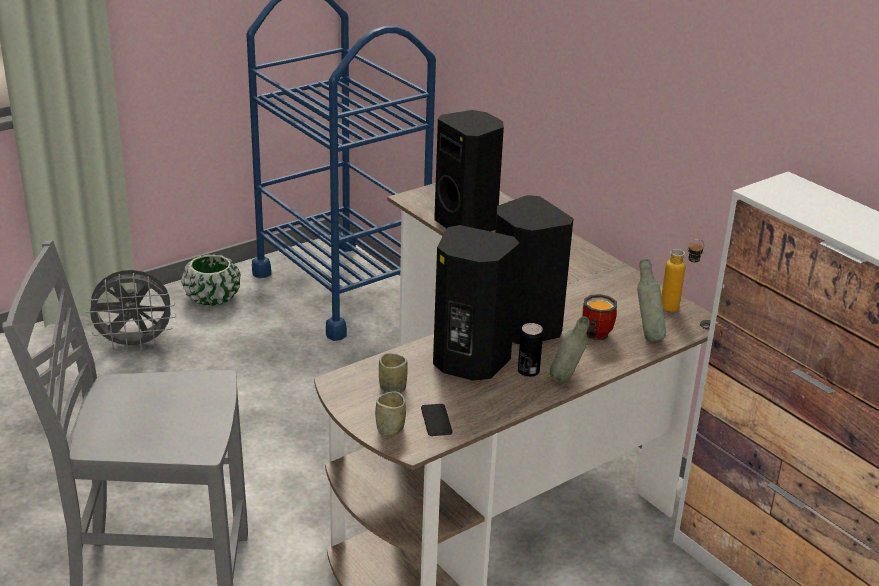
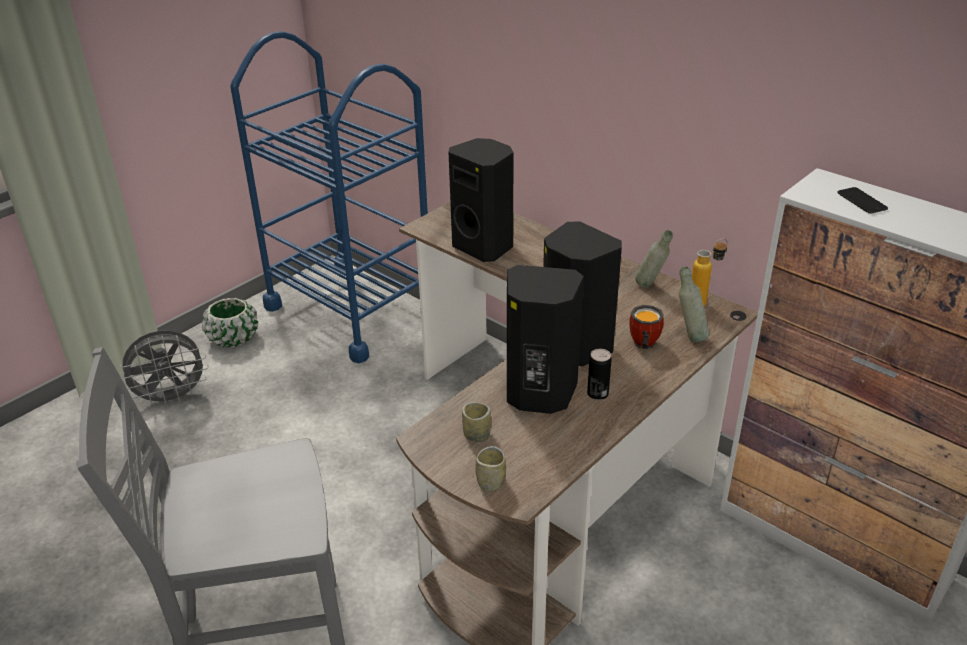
camera: 10 degrees left, 5 degrees up
(436, 420) = (532, 465): phone -> phone (861, 201)
(566, 383) = (637, 401): grey bottle -> grey bottle (650, 288)

